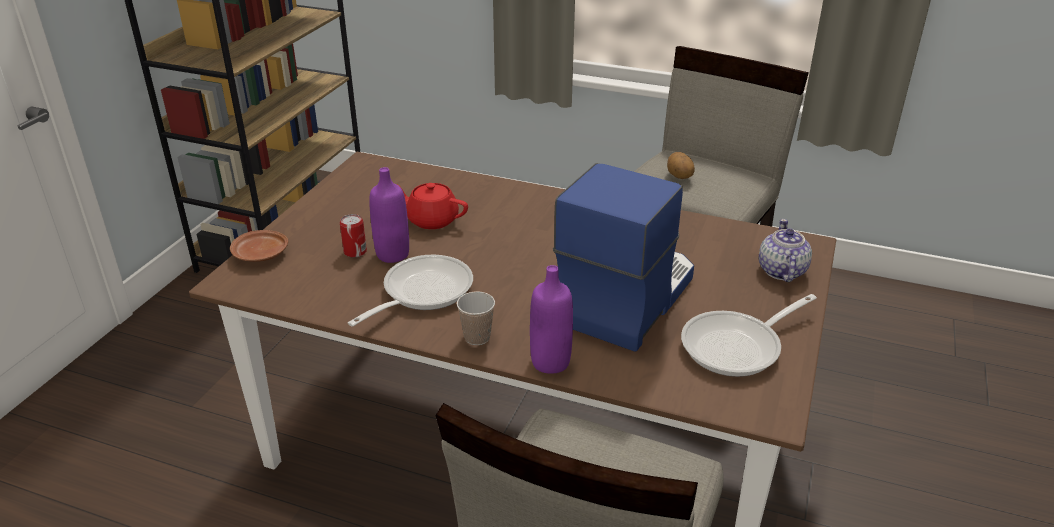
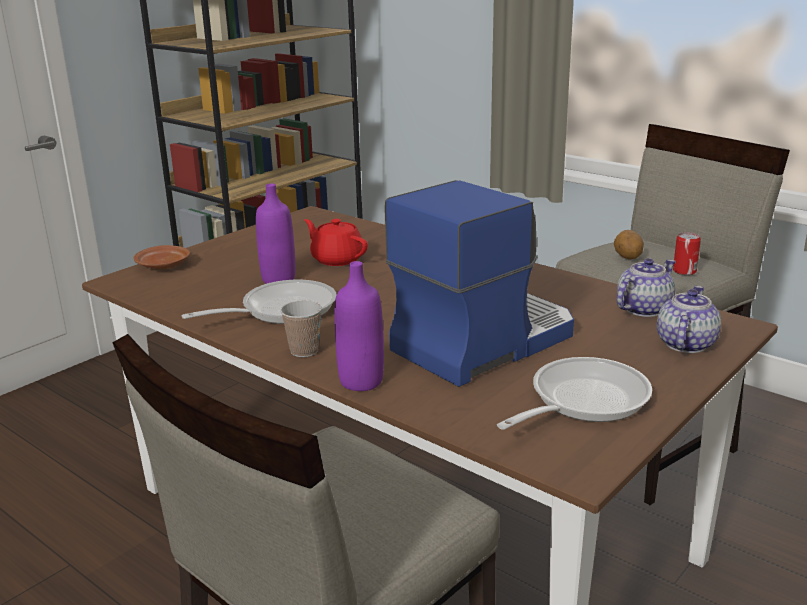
camera: 20 degrees right, 10 degrees down
(355, 252) = (246, 273): can -> can (684, 271)
(729, 238) = (642, 309): none -> teapot
(738, 346) = (581, 401): frying pan -> frying pan turned 150 degrees clockwise

